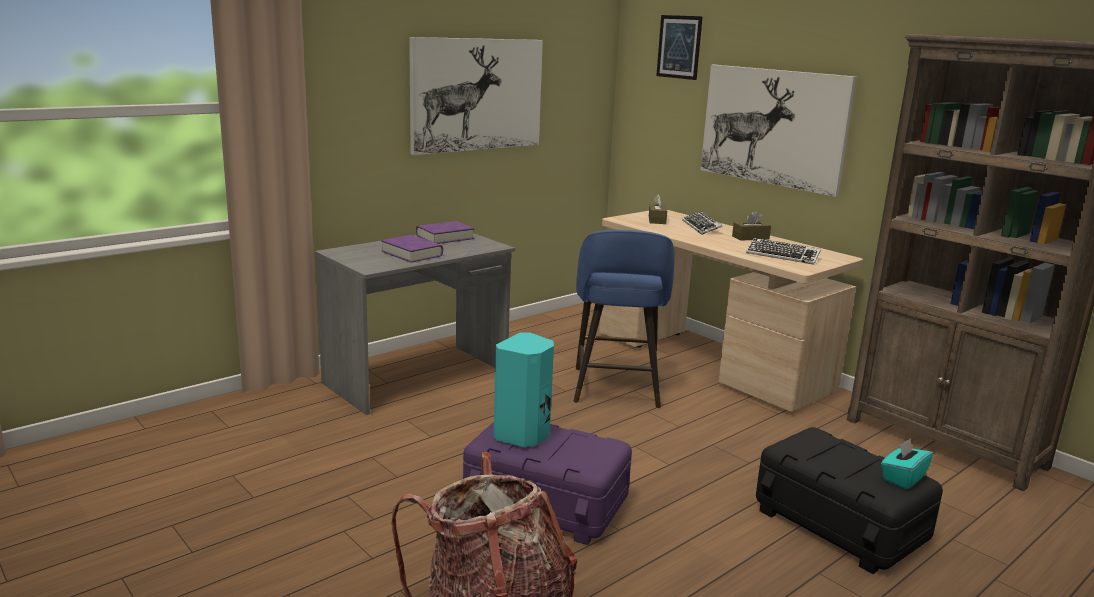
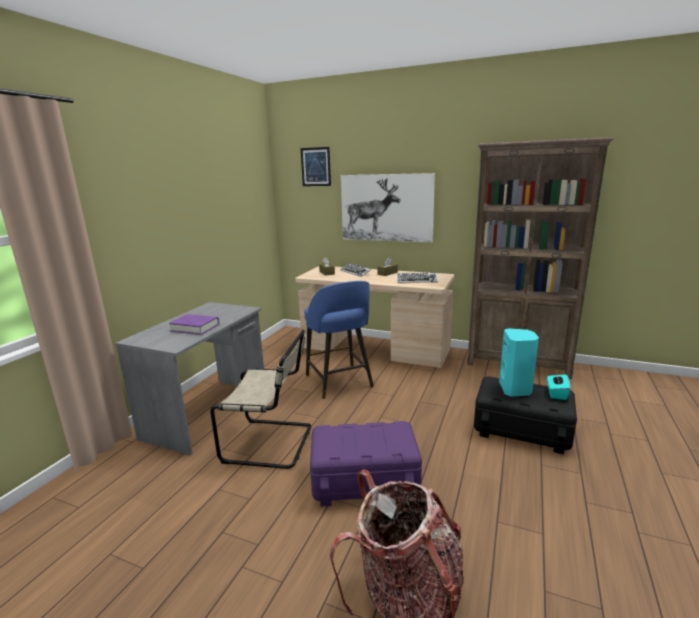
camera: 25 degrees left, 0 degrees up
(445, 237) = (206, 310): purple book -> none
(466, 432) = (272, 443): none -> beige chair
(477, 94) = (200, 208): picture -> none
(523, 436) = (344, 440): turquoise speaker -> turquoise speaker (515, 389)

